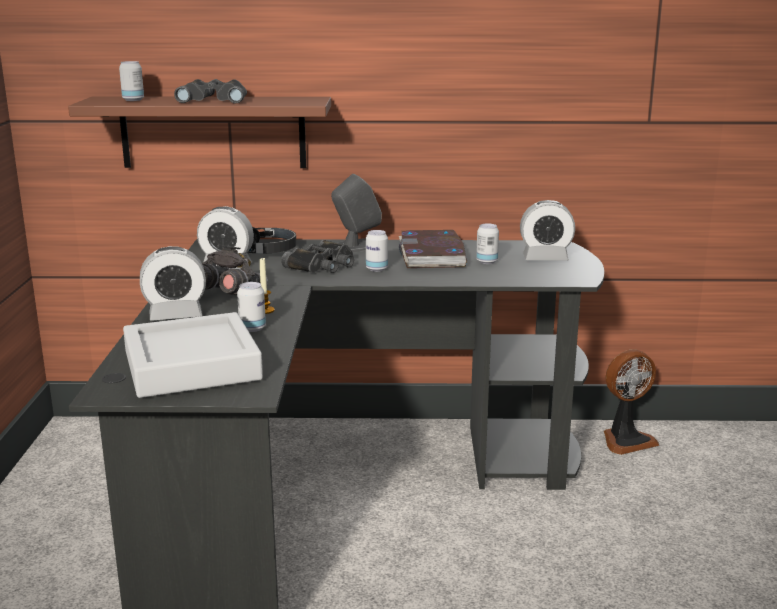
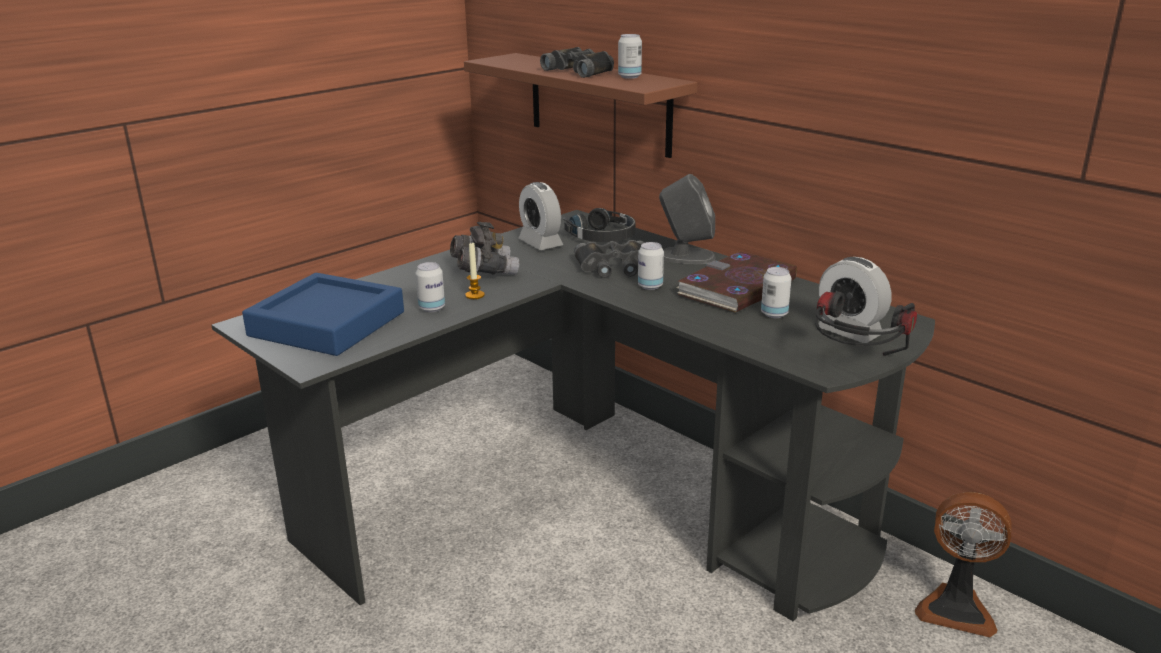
camera: 45 degrees right, 5 degrees up
(133, 100) = (525, 61): can -> can (629, 77)
(175, 315) = (412, 276): alarm clock -> none
(192, 365) = (327, 324): grey tray -> blue tray
(586, 273) = (854, 366): none -> headphones

